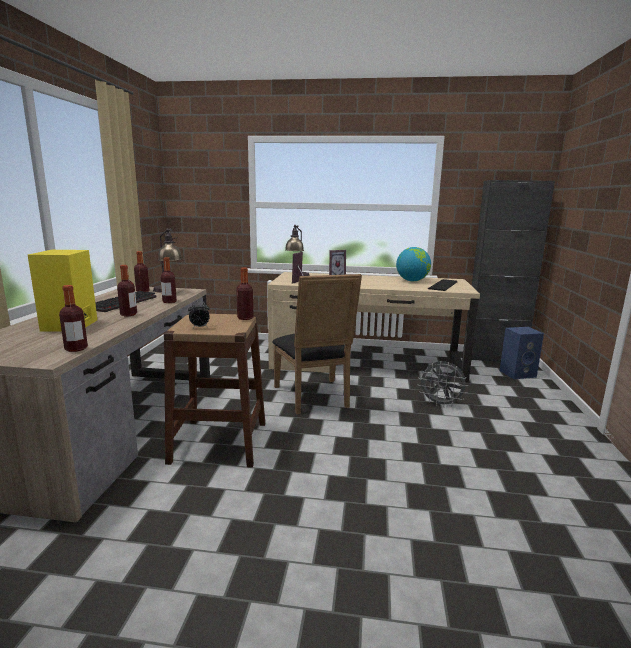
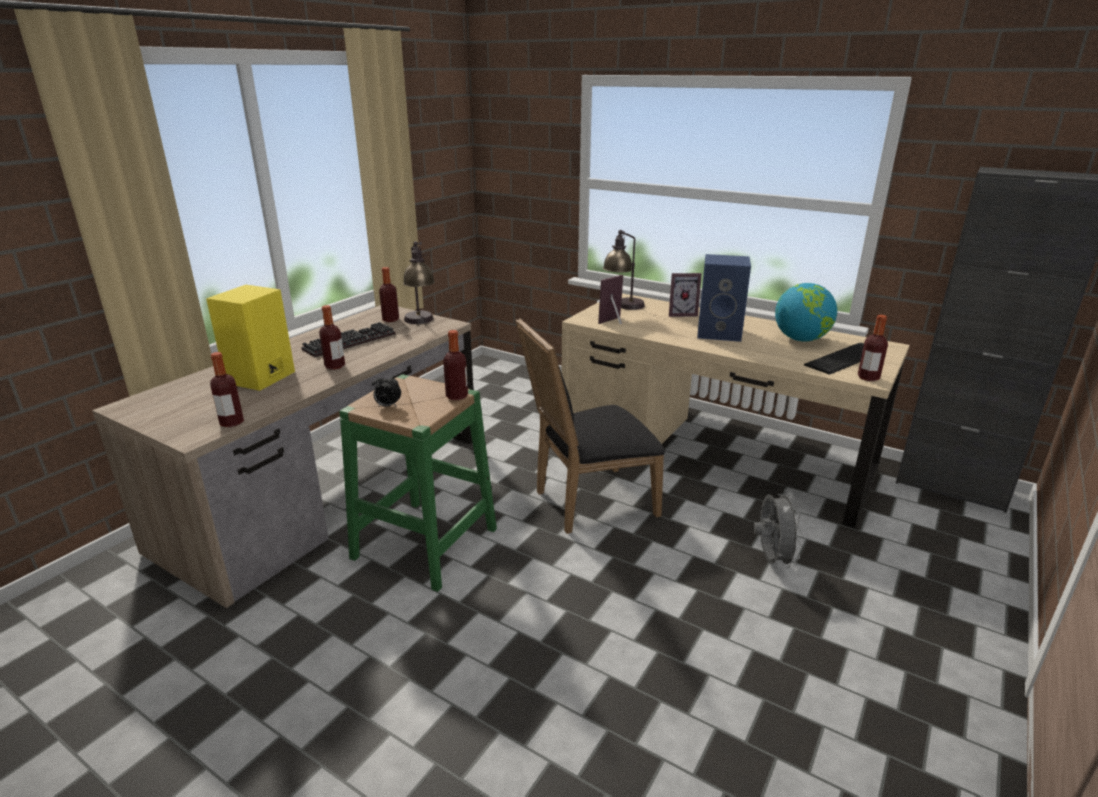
camera: 25 degrees right, 10 degrees up
(169, 302) = (401, 346): bottle -> bottle (868, 377)
(219, 442) = (425, 543): brown stool -> green stool
(314, 398) = (588, 502): black chair -> black chair turned 60 degrees clockwise
(441, 404) = (771, 559): grey fan -> grey fan turned 135 degrees counterclockwise
(517, 373) = (969, 530): blue speaker -> blue speaker (720, 333)

